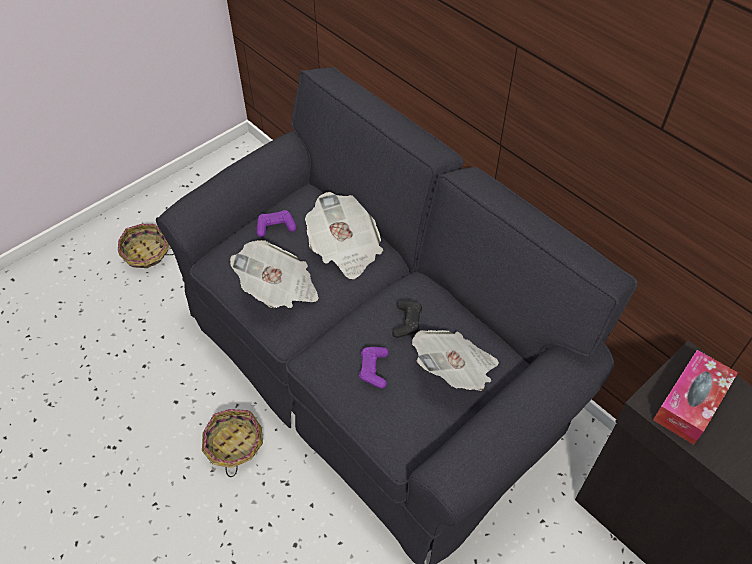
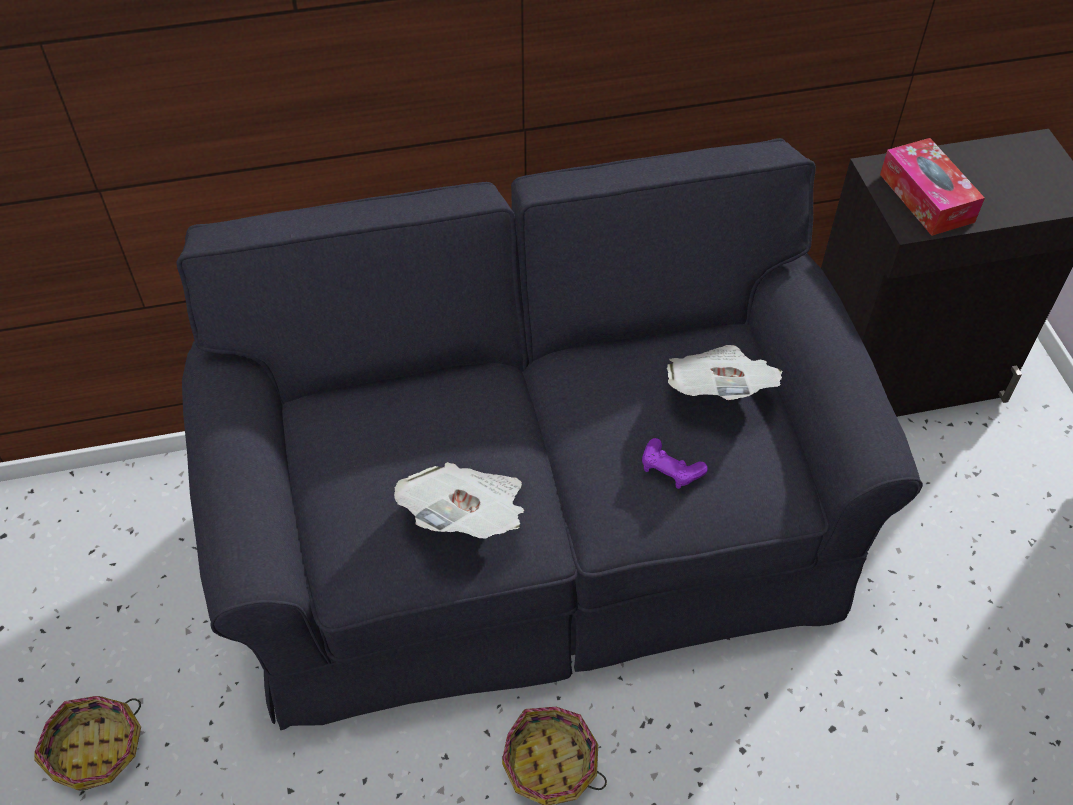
camera: 60 degrees left, 0 degrees up
(276, 227) = (348, 473): purple game controller -> none
(345, 249) = (449, 412): newspaper -> none
(407, 322) = (620, 402): black game controller -> none

